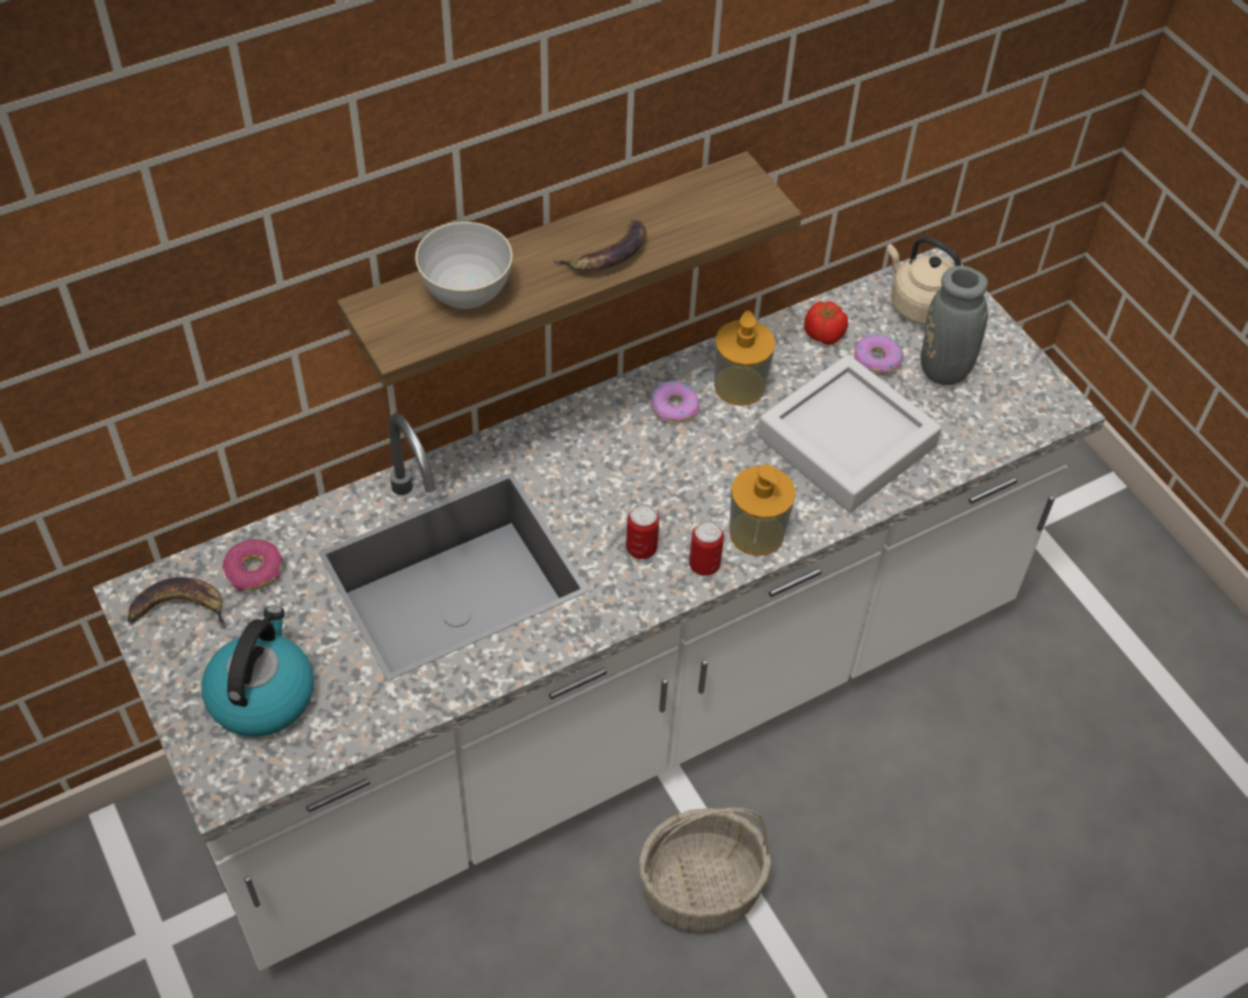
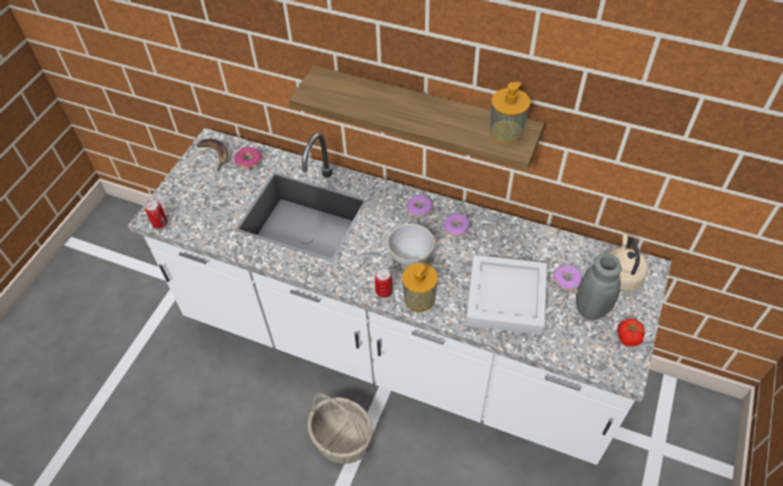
camera: 55 degrees right, 0 degrees up
(262, 694) = (198, 200): kettle -> none
(466, 293) = (355, 94): grey bowl -> grey bowl (411, 257)
(595, 424) = (419, 208): none -> donut
(608, 255) = (425, 120): banana -> none
(641, 548) = (371, 265): can -> can (160, 223)
(739, 385) = (493, 241): soap dispenser -> soap dispenser (506, 132)
(824, 335) = (558, 251): tomato -> tomato (628, 338)

